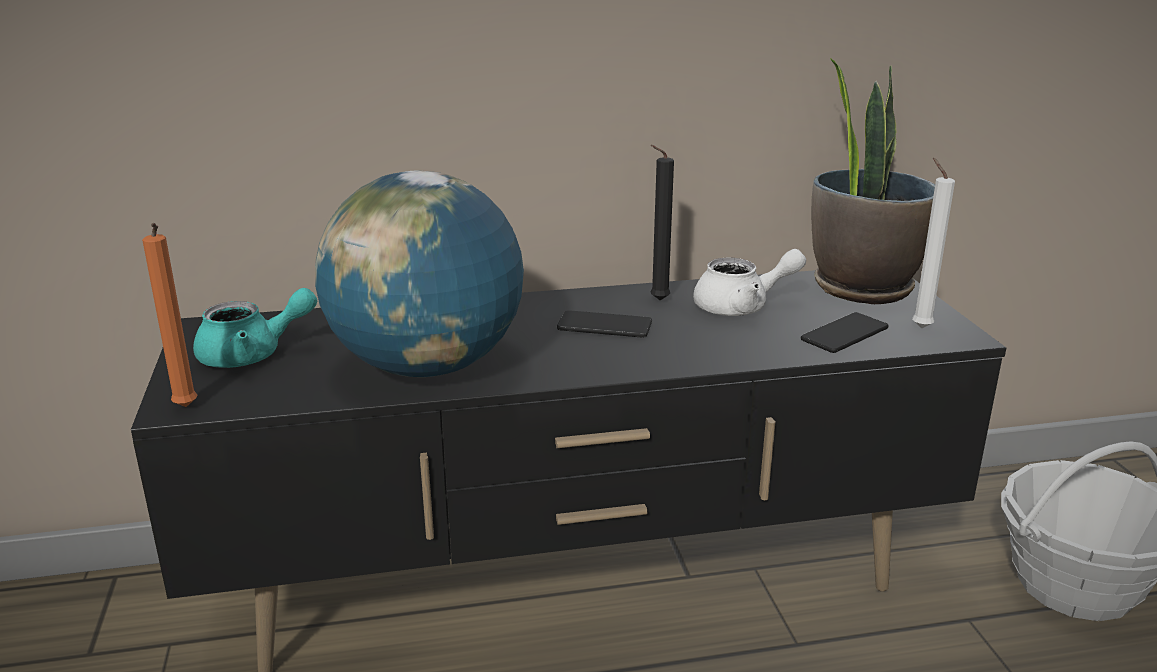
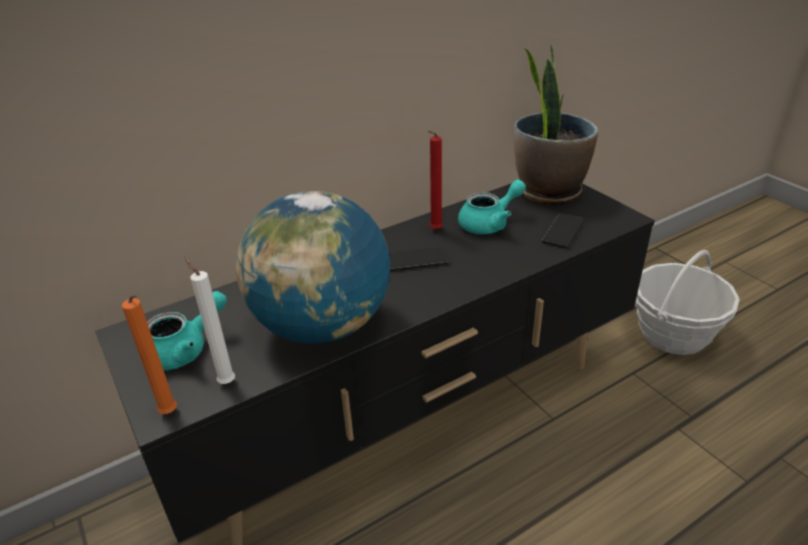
camera: 20 degrees left, 10 degrees up
(656, 301) = (434, 230): black candle -> red candle
(742, 307) = (490, 223): white teapot -> turquoise teapot
(919, 327) = (599, 215): white candle -> white candle (225, 381)

